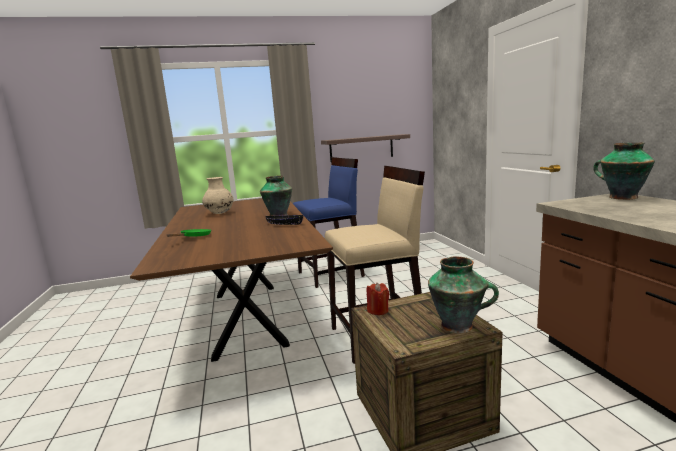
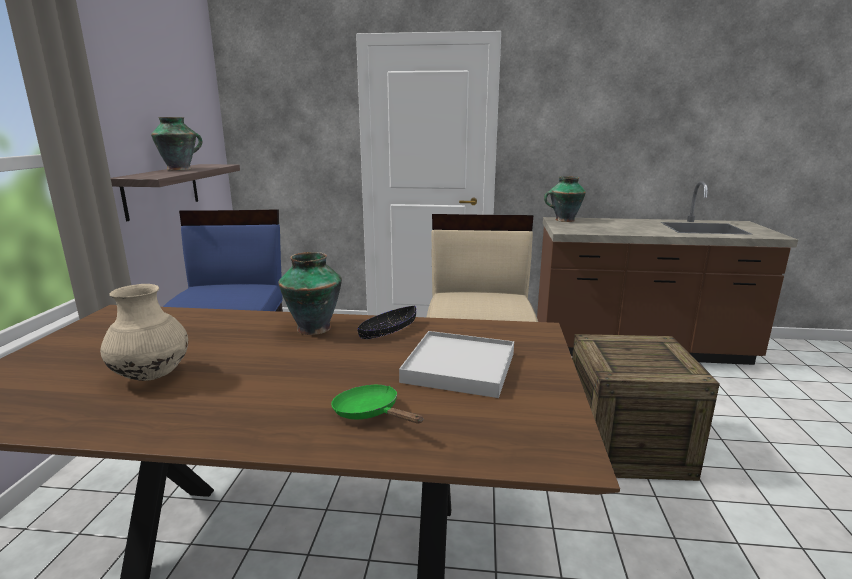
camera: 70 degrees left, 5 degrees up
(244, 240) = (460, 367): none -> white tray
(378, 310) = (614, 368): red candle -> none
(458, 326) = (660, 346): vase -> vase (180, 169)

